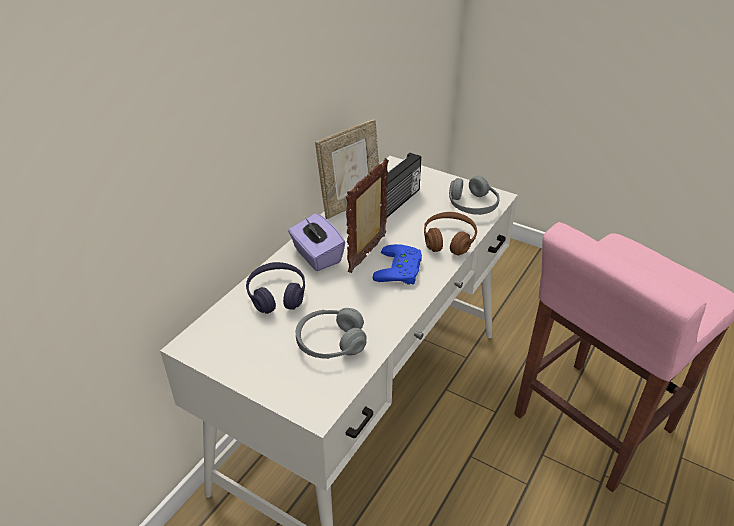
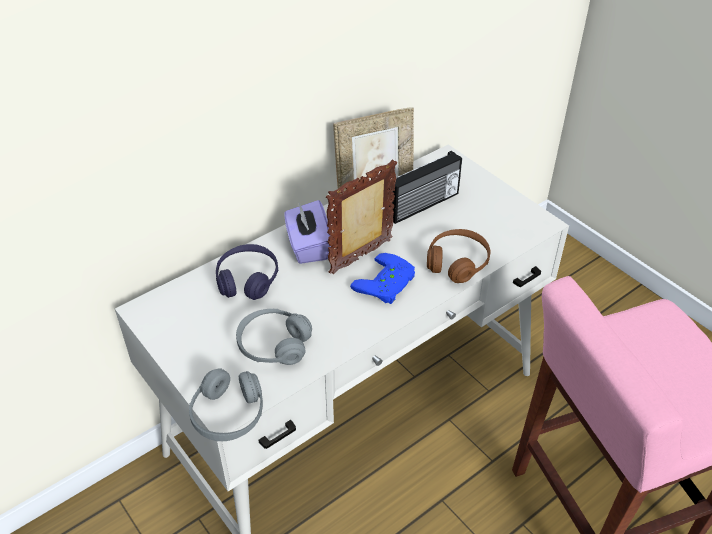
camera: 20 degrees right, 5 degrees up
(472, 205) = (508, 226): grey headphones -> grey headphones (228, 414)

